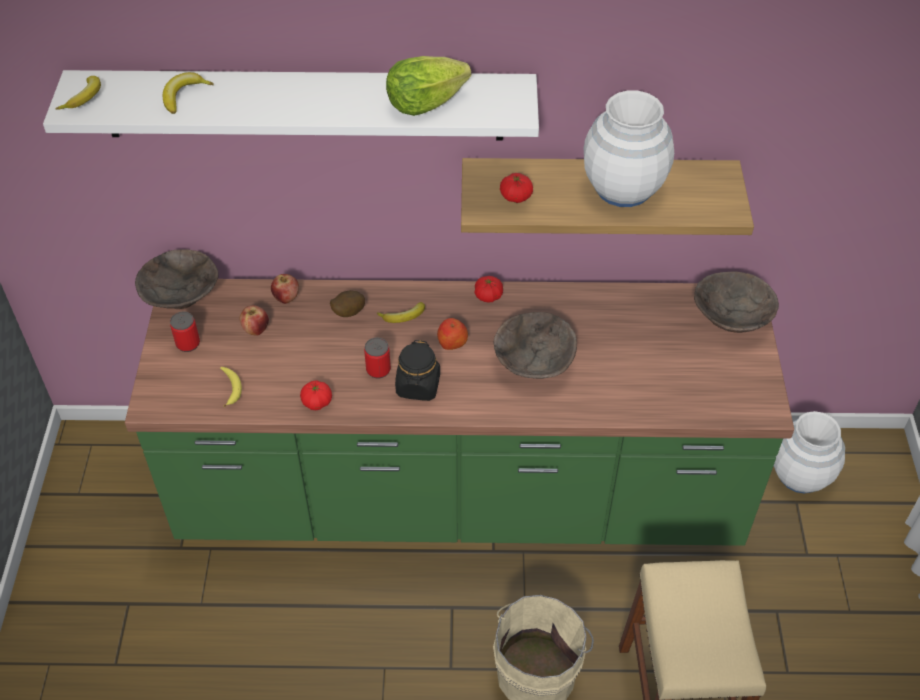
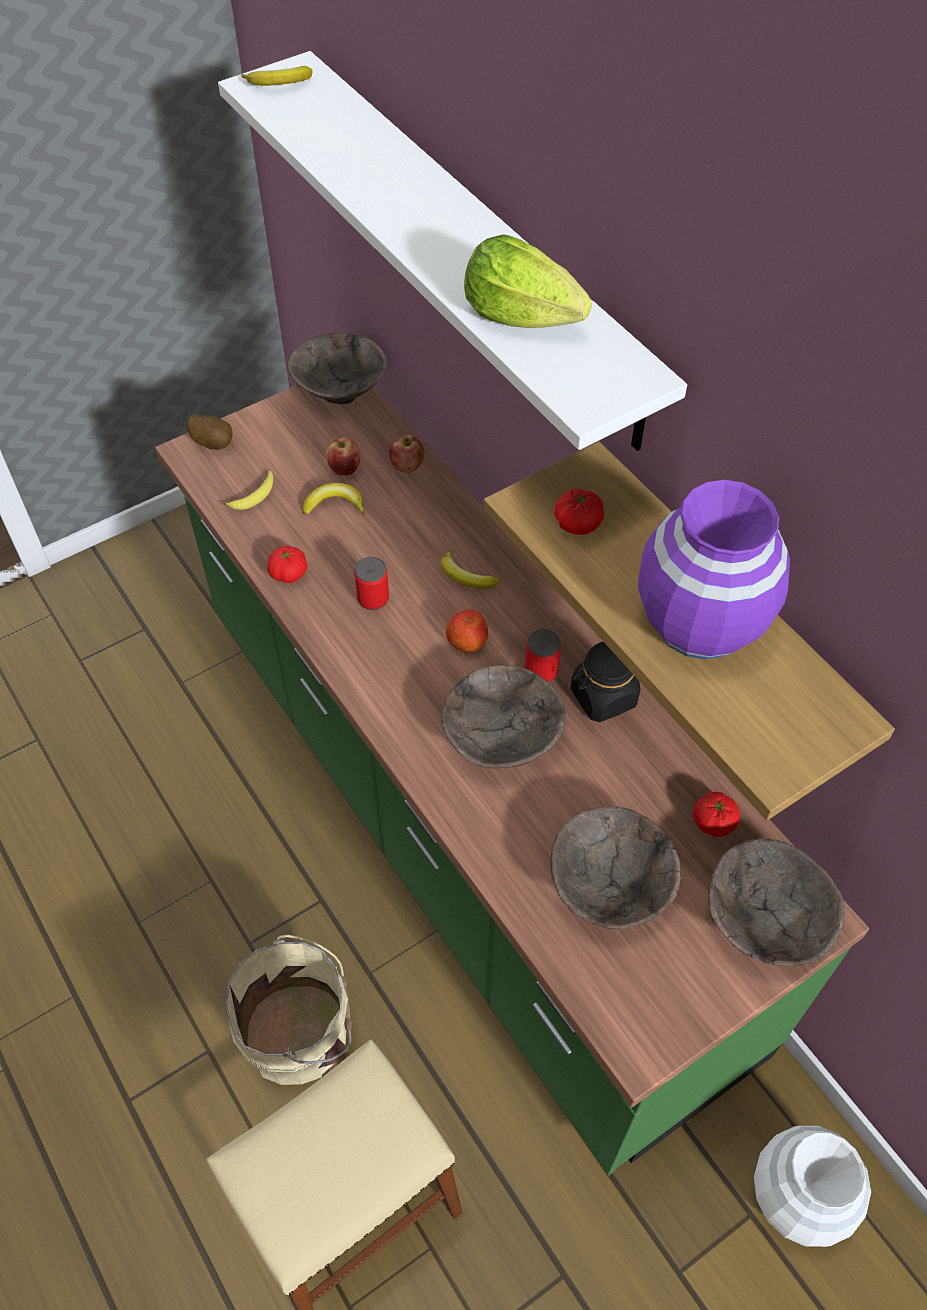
camera: 55 degrees right, 5 degrees up
(184, 96) = (347, 140): banana -> banana (335, 505)
(188, 344) = (284, 431): can -> can (541, 671)
(347, 312) = (431, 526): potato -> potato (214, 443)
(418, 386) = (378, 646): black jar -> black jar (603, 697)
(488, 296) = (566, 635): tomato -> tomato (713, 822)
(623, 188) = (700, 622): white vase -> purple vase
(666, 369) = (611, 886): none -> brown bowl

